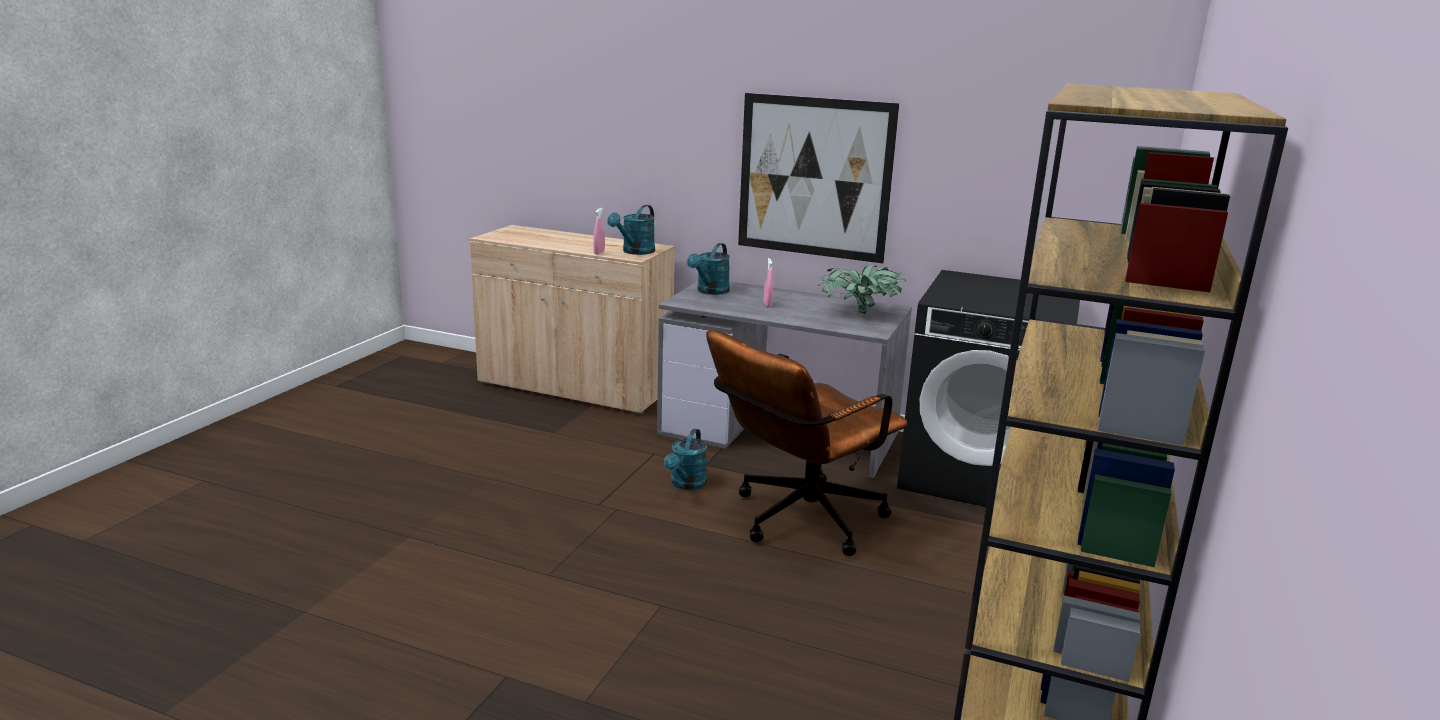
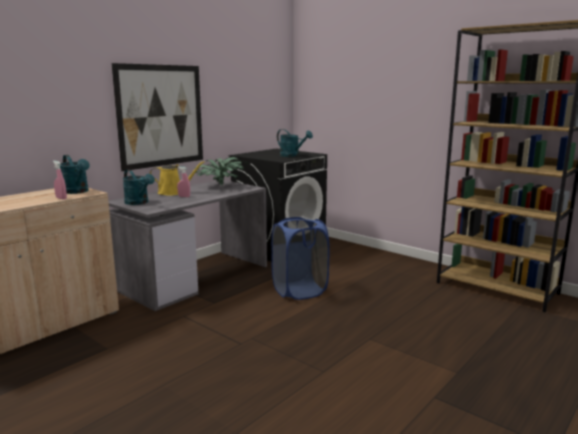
camera: 70 degrees left, 5 degrees down
(686, 484) = (236, 312): turquoise watering can -> turquoise watering can (292, 155)
(784, 297) = (173, 192): none -> yellow watering can
(798, 521) = (299, 290): brown office chair -> blue laundry basket

